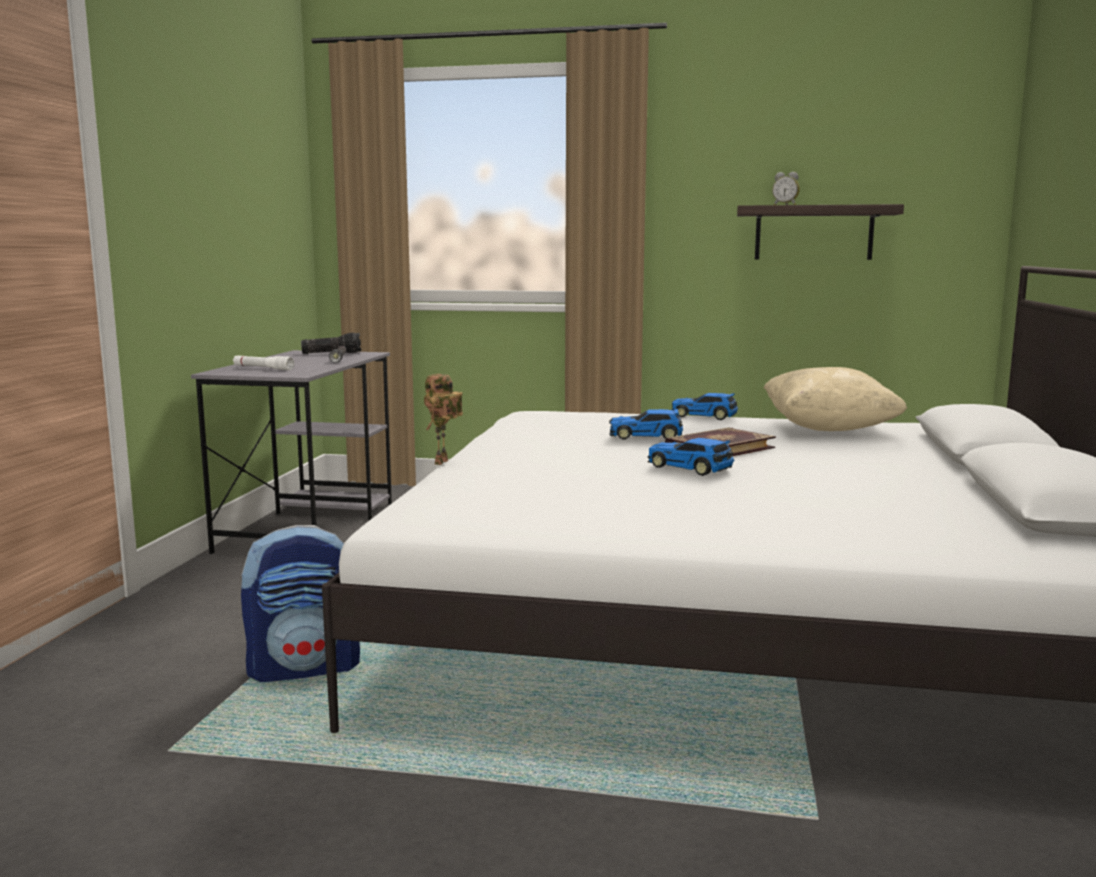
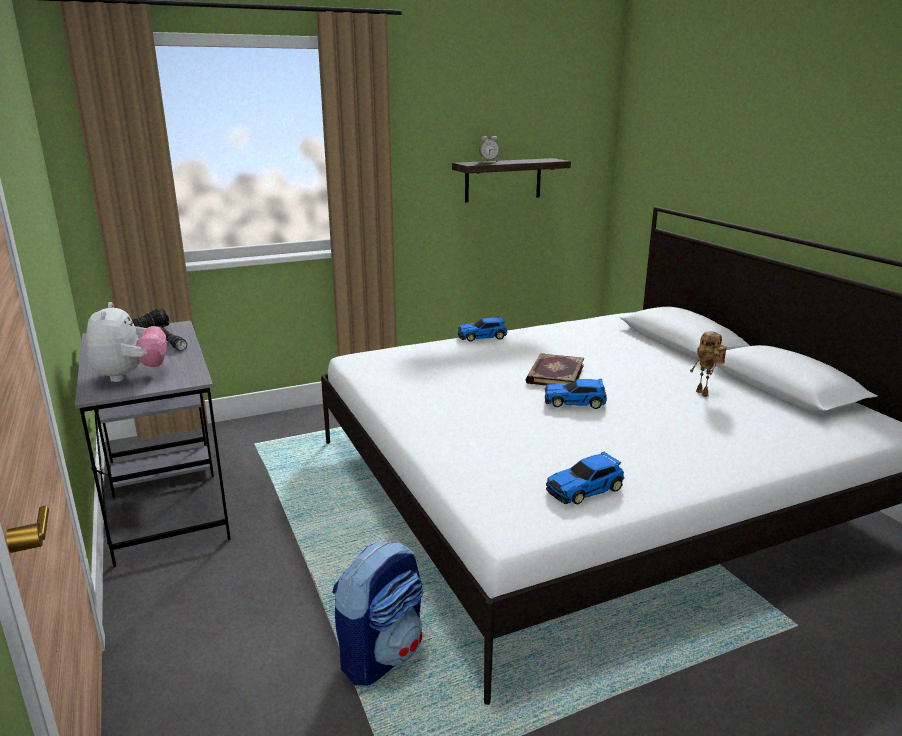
camera: 35 degrees left, 10 degrees up
(263, 368) = (130, 376): white flashlight -> plush toy
(443, 463) = (408, 443): toy robot -> toy robot (704, 394)
(647, 436) = (496, 373): toy car -> toy car (586, 489)
(829, 429) = (574, 335): beige pillow -> none

